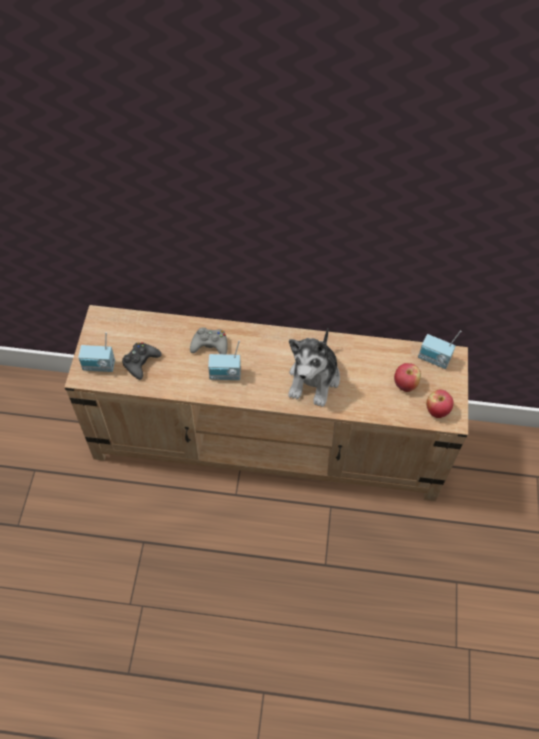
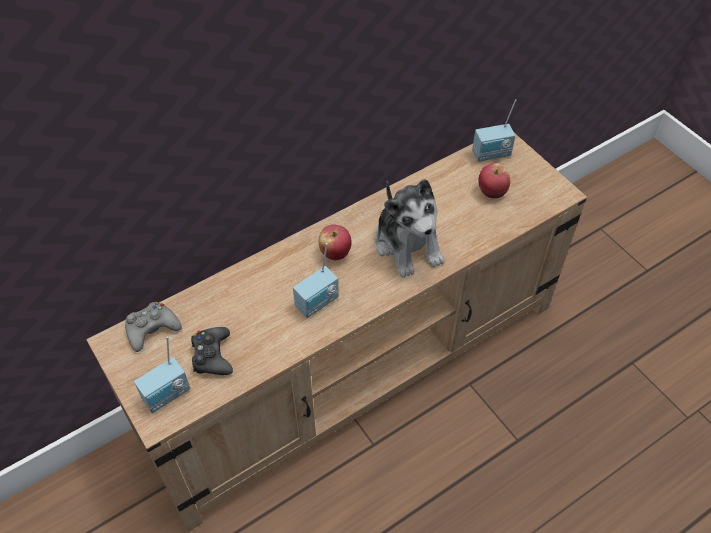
camera: 40 degrees left, 5 degrees down
(210, 345) = (271, 285): grey game controller -> grey game controller (152, 329)
(436, 410) = (541, 195): apple -> apple (335, 253)

